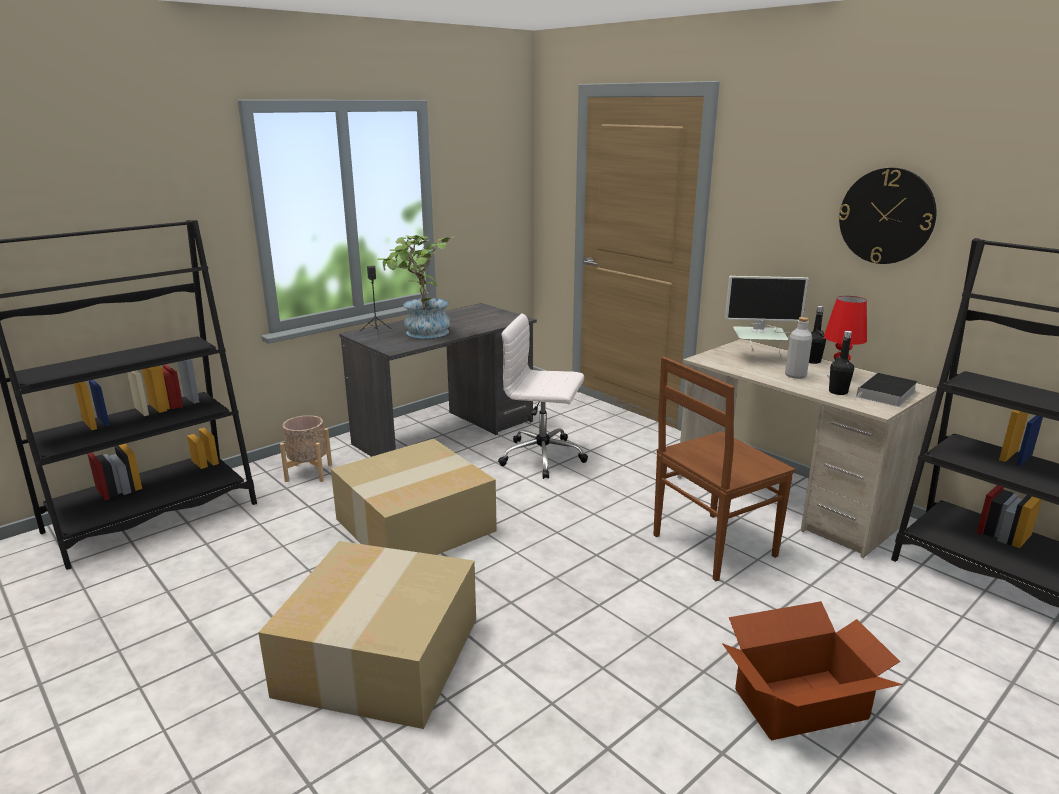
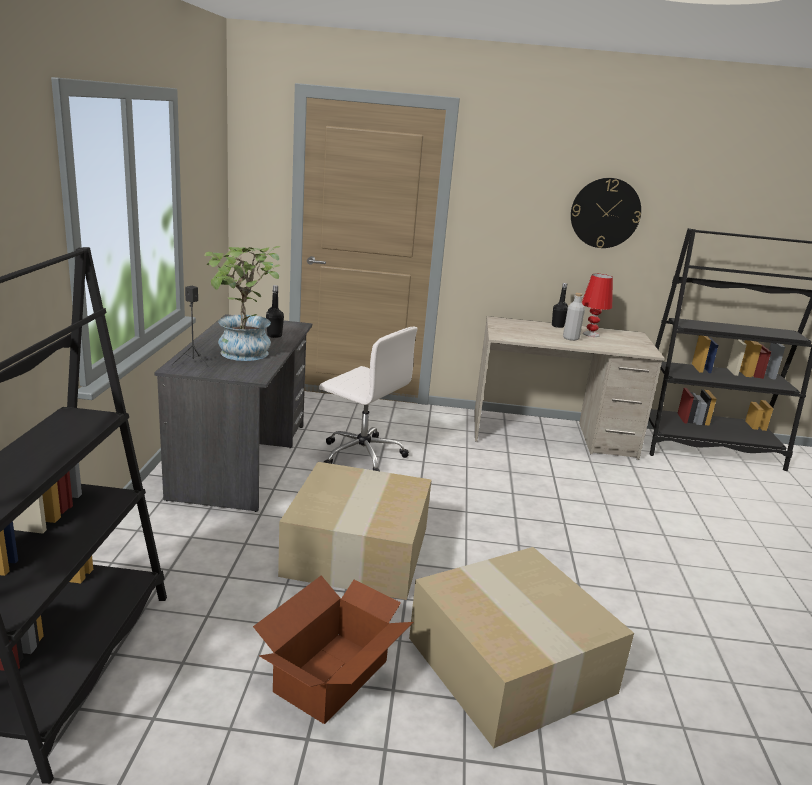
camera: 45 degrees left, 0 degrees up
(308, 472) = (166, 545): beige planter -> none
(544, 457) = (361, 455): white office chair -> white office chair turned 120 degrees counterclockwise
(711, 546) = (564, 483): brown chair -> none
(757, 358) = (527, 329): monitor -> none
(802, 705) = (737, 558): cardboard box -> cardboard box (333, 676)
(838, 392) = (611, 345): black bottle -> black bottle (274, 335)
(886, 394) = (633, 341): book -> none

